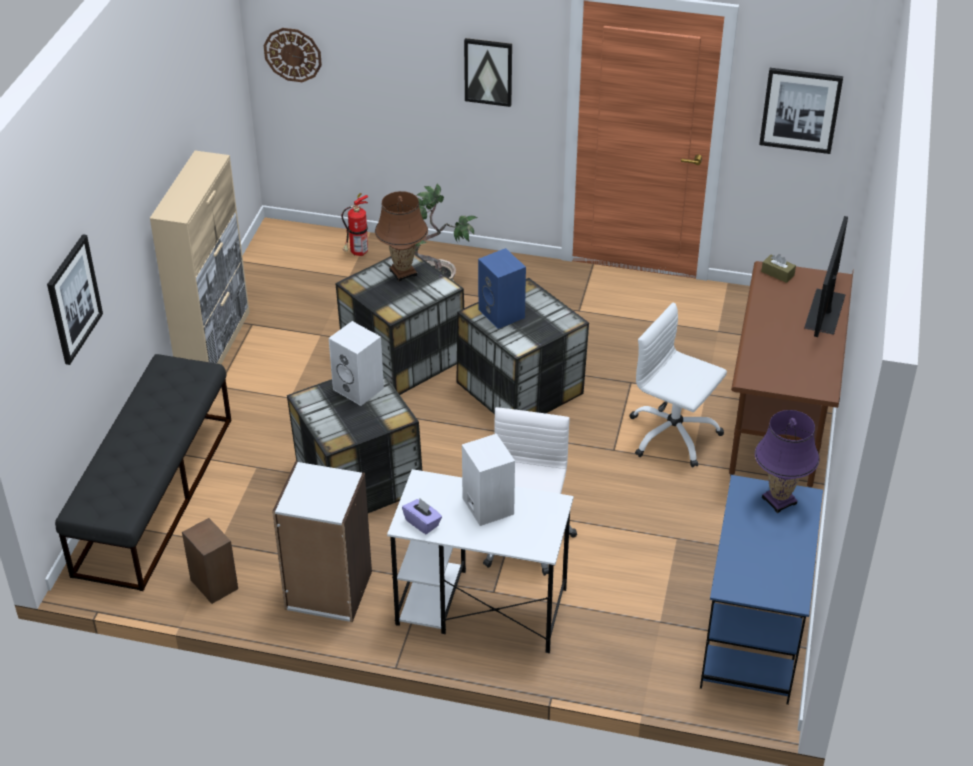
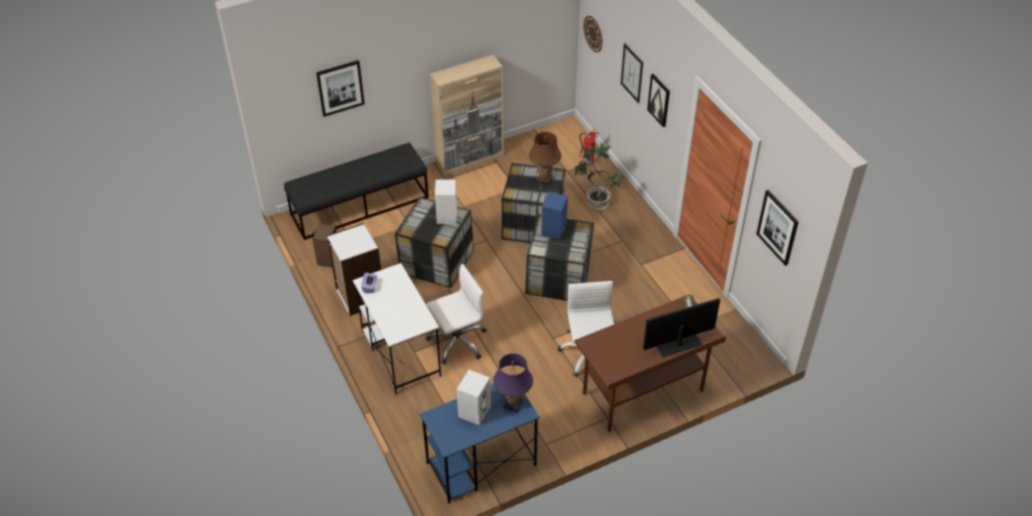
camera: 50 degrees right, 5 degrees up
(409, 65) = (632, 73): none -> picture
(486, 505) = (402, 301): white speaker -> white speaker (474, 410)

